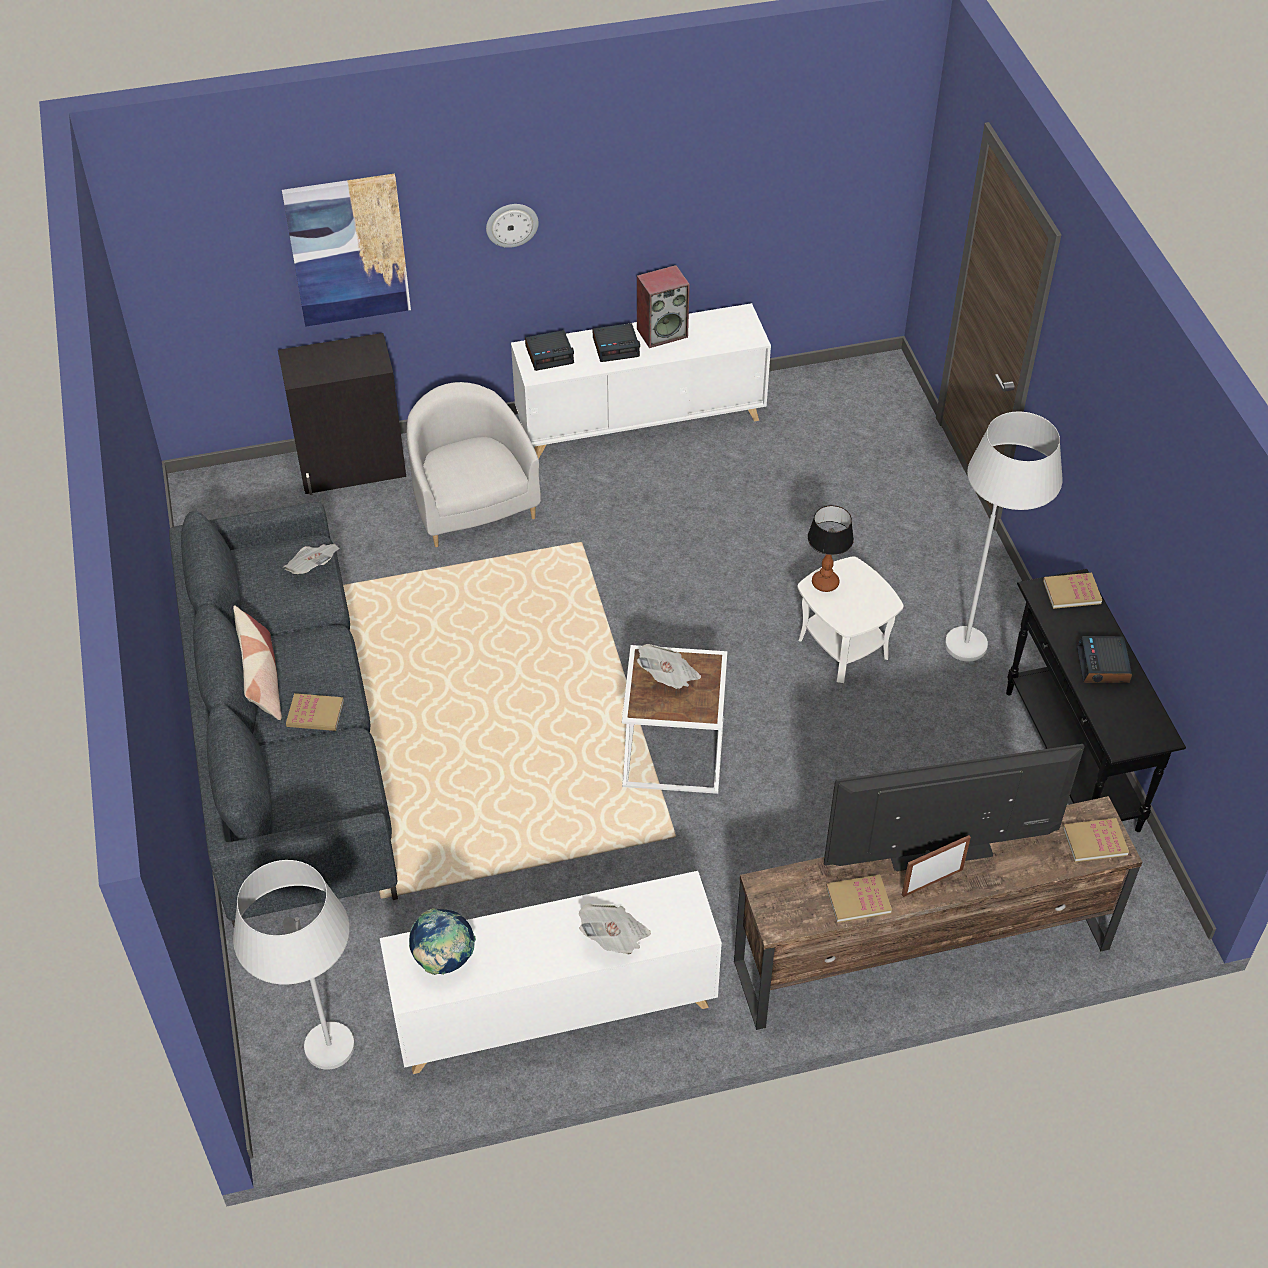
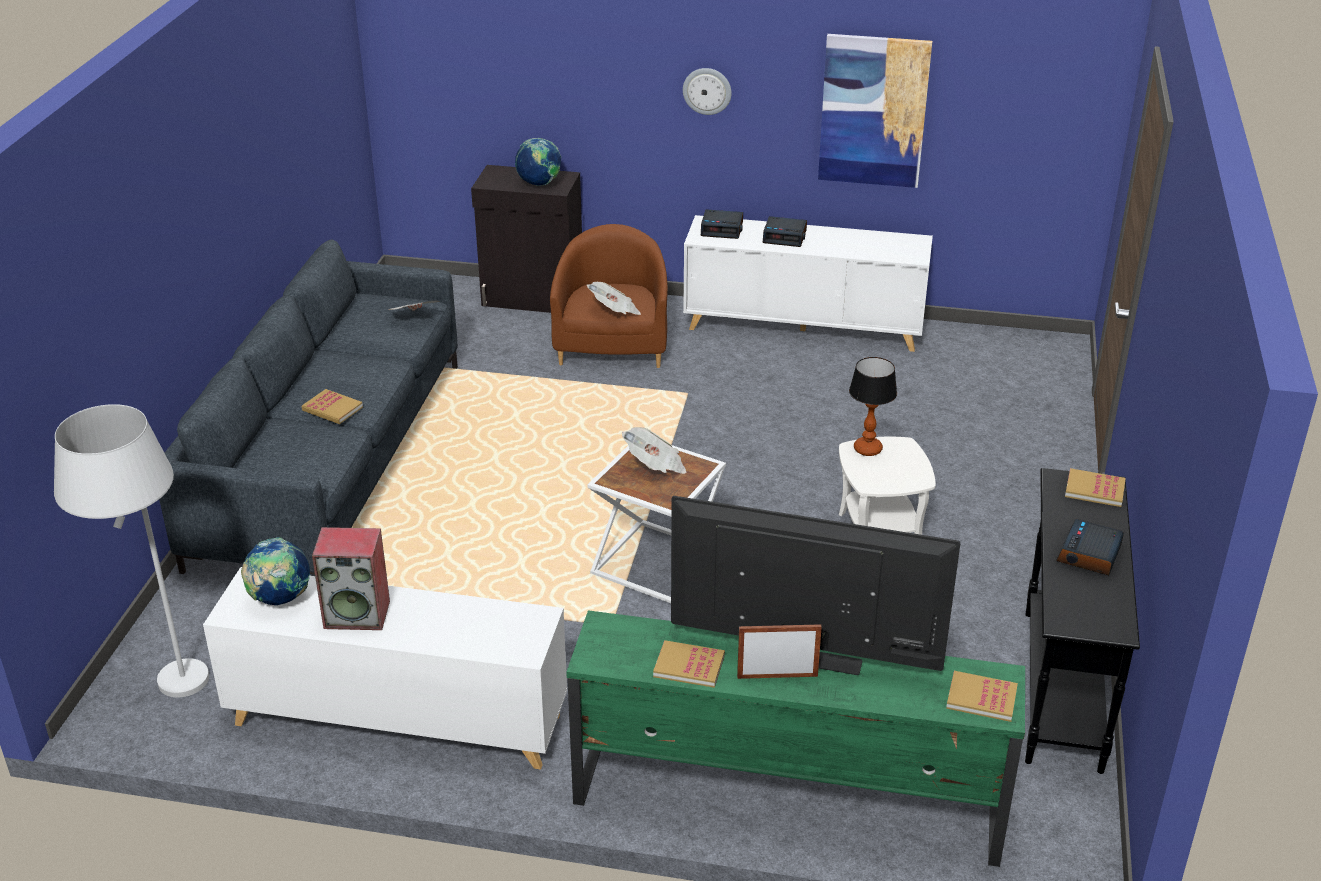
camera: 25 degrees right, 15 degrees down
(261, 679) = (310, 376): pillow -> none
(348, 250) = (558, 80): picture -> picture (873, 111)
(353, 363) = (539, 184): none -> globe
(471, 504) = (612, 345): white armchair -> brown armchair
(615, 938) = (443, 633): newspaper -> newspaper (614, 311)
(662, 332) = (834, 236): speaker -> speaker (358, 614)
(920, 955) = (785, 800): brown tv stand -> green tv stand
(980, 632) = (1030, 559): white floor lamp -> none

